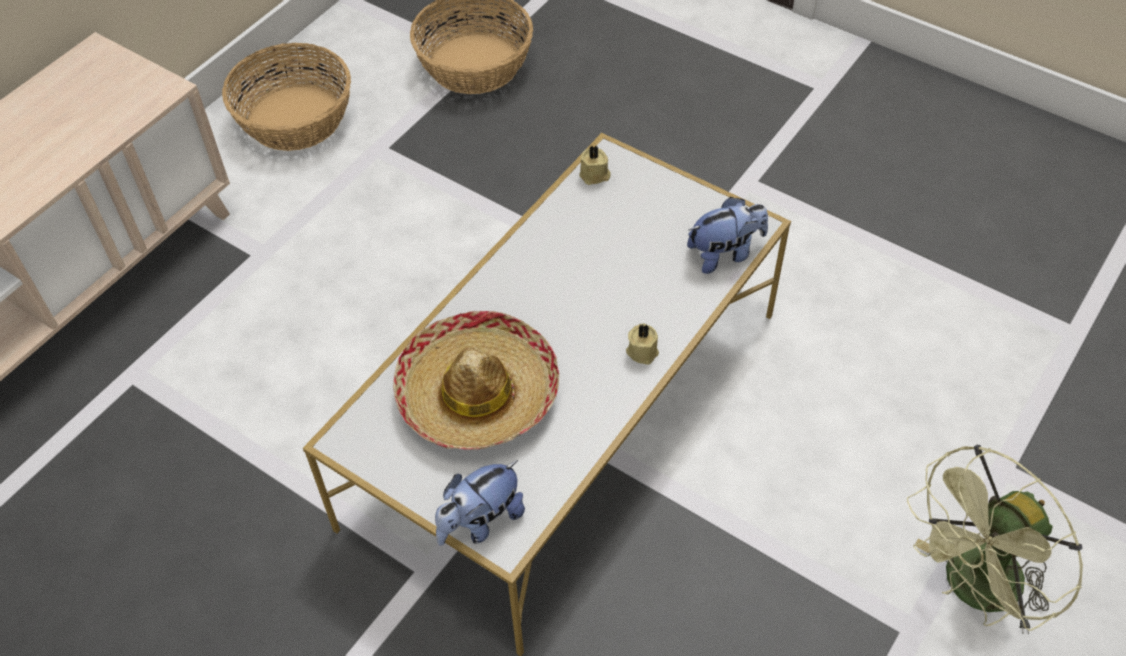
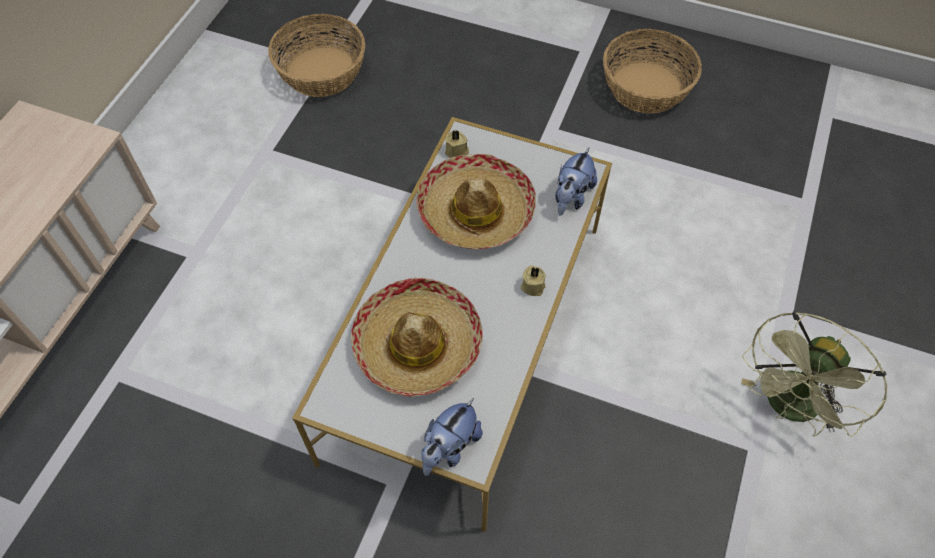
camera: 15 degrees left, 5 degrees up
(295, 119) = (191, 139): basket -> basket (646, 88)
(596, 250) = (475, 211): none -> hat
(725, 253) = (571, 197): plush toy -> plush toy turned 150 degrees clockwise

